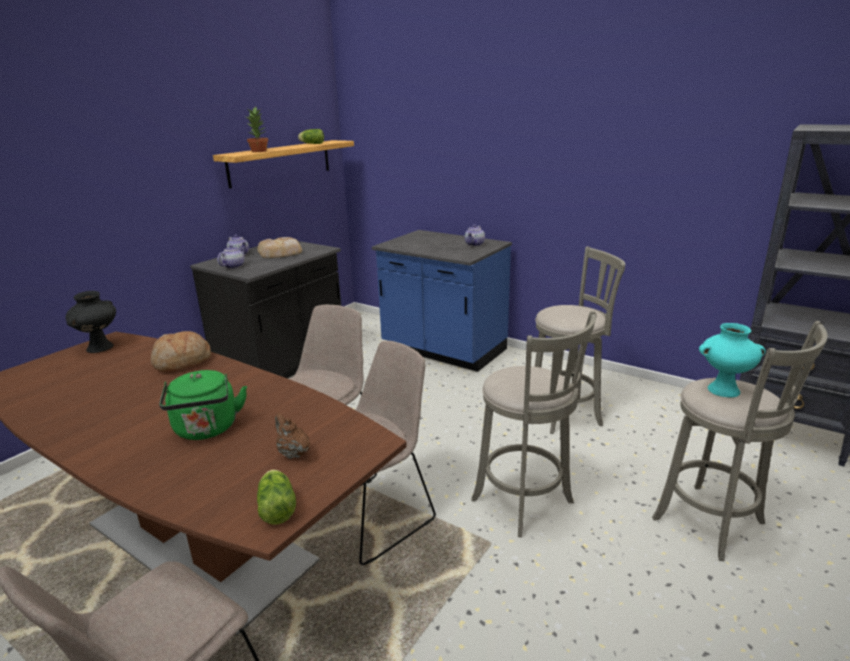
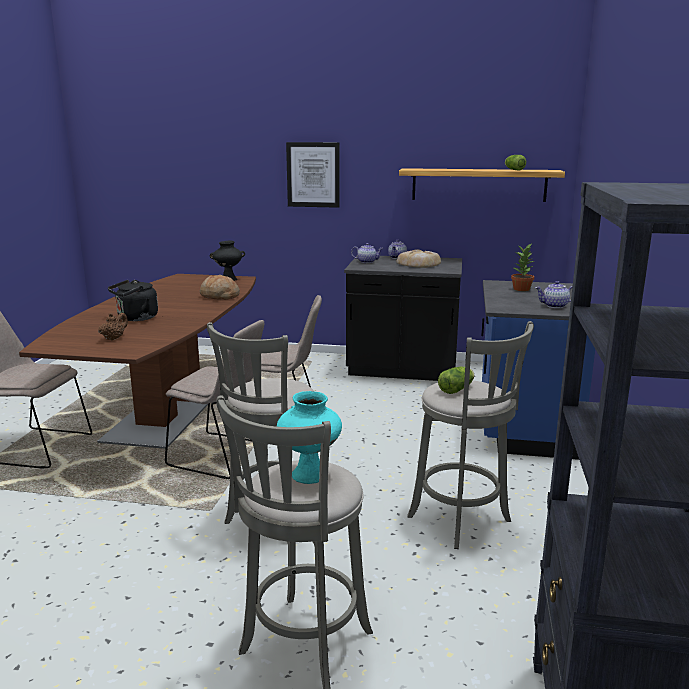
camera: 65 degrees right, 5 degrees down
(112, 177) = (313, 175): none -> picture
(207, 430) = (135, 318): green kettle -> black kettle
(259, 151) = (436, 169): potted plant -> potted plant (522, 289)
(277, 507) = (58, 345): lettuce -> lettuce (457, 389)

